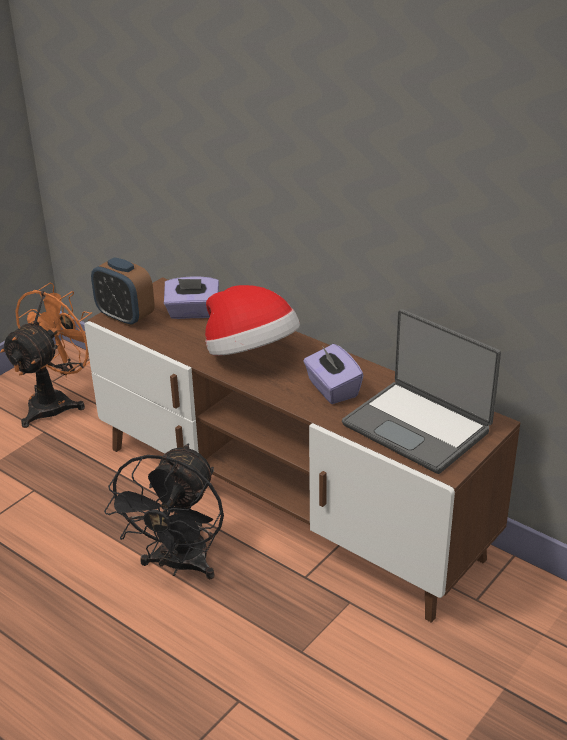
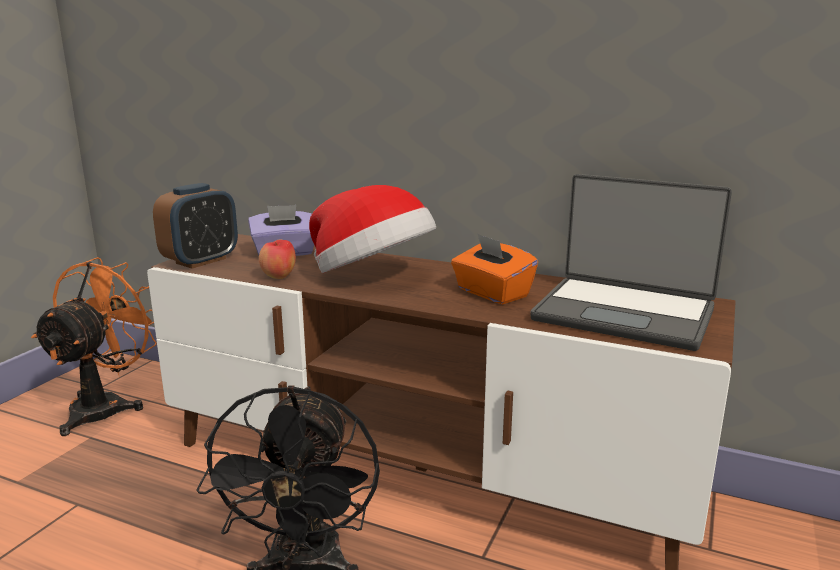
camera: 15 degrees left, 15 degrees down
(125, 317) = (201, 261): alarm clock -> alarm clock turned 75 degrees counterclockwise
(179, 347) = (279, 277): none -> apple
(332, 389) = (492, 293): purple tissue box -> orange tissue box

